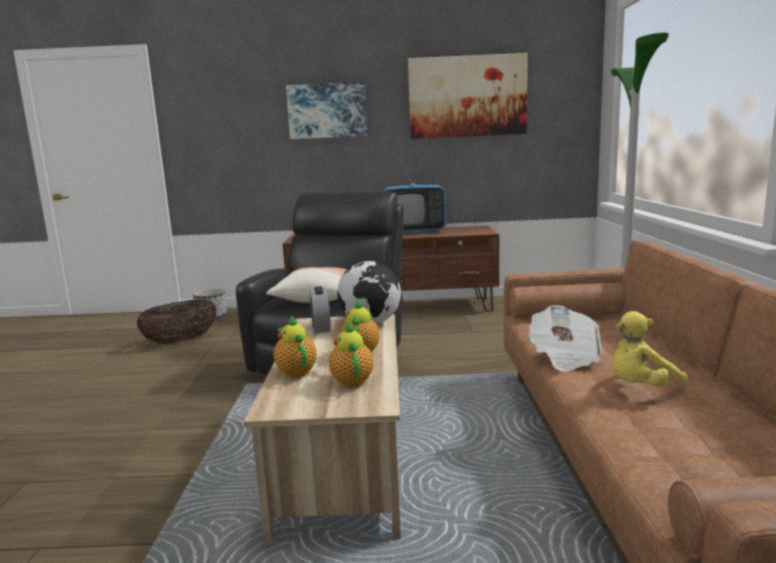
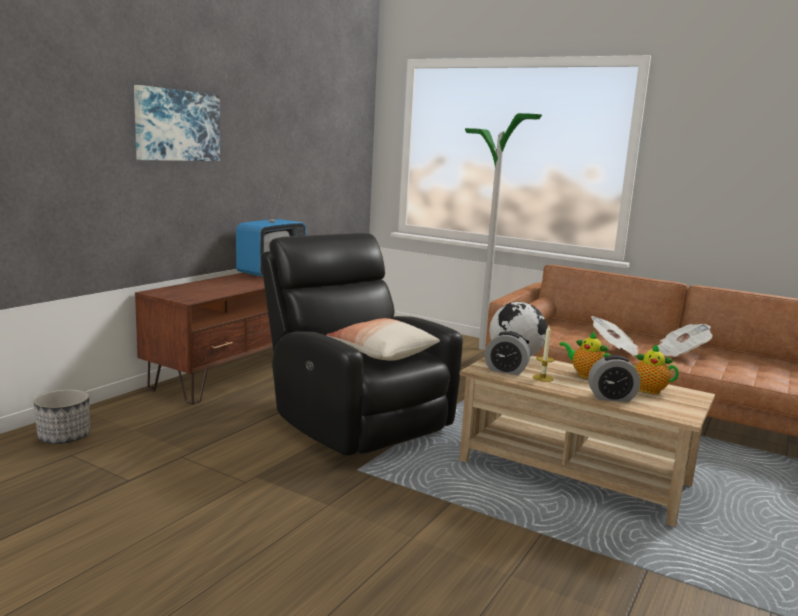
camera: 60 degrees left, 0 degrees up
(181, 341) = (129, 473): basket -> none
(295, 372) = (611, 398): teapot -> alarm clock
(320, 341) = (543, 378): none -> candle
(467, 96) = (296, 125): picture -> none
(640, 388) = (679, 354): yellow plush toy -> newspaper

